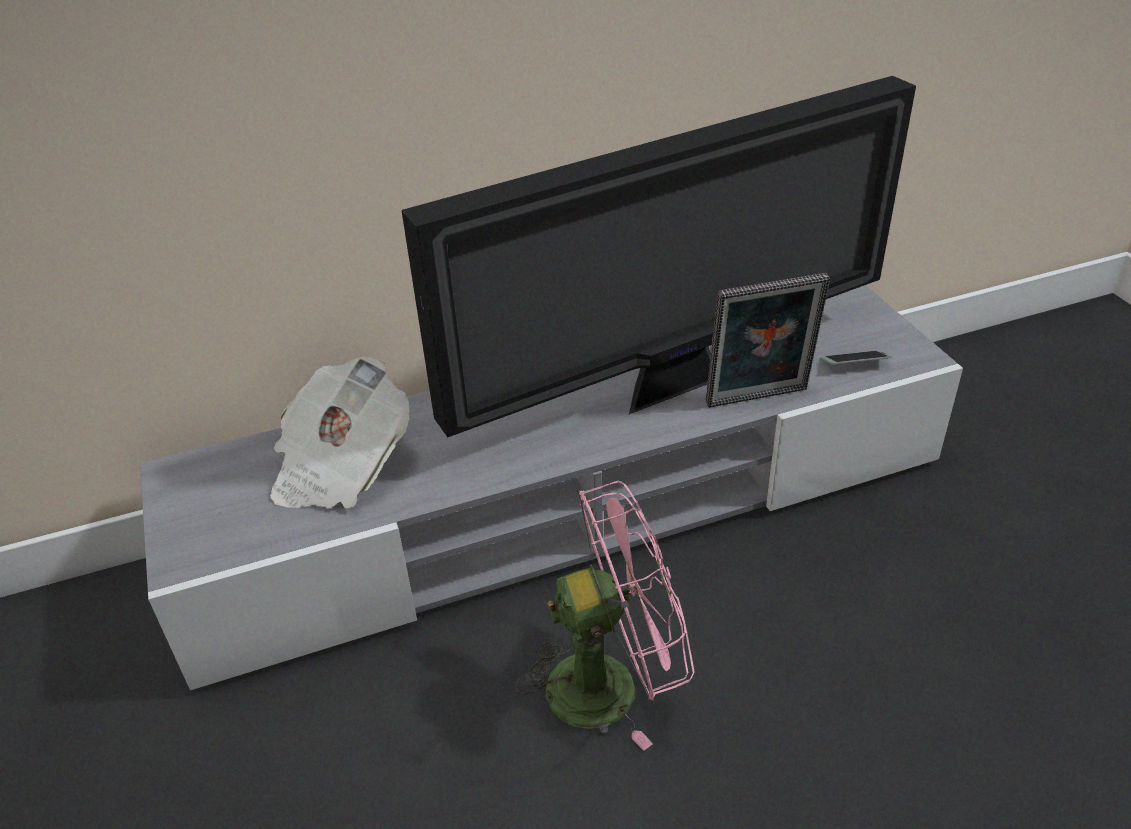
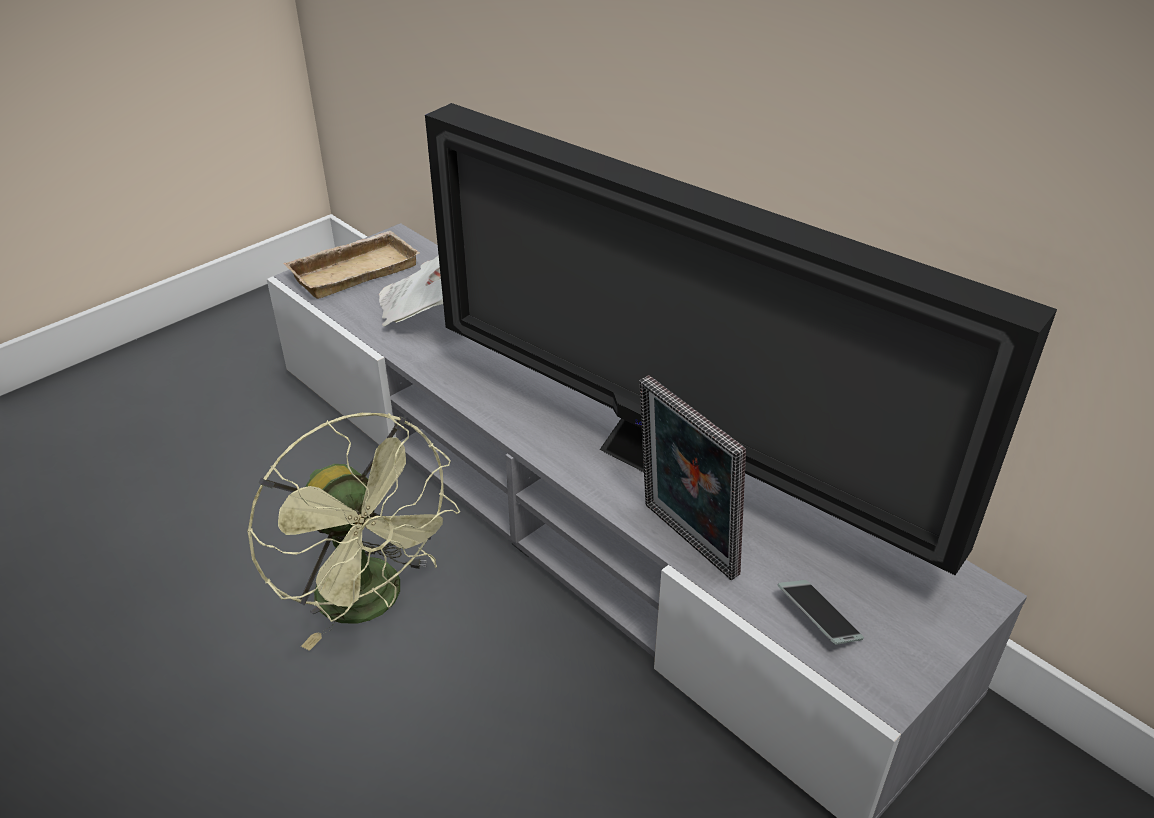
camera: 65 degrees right, 0 degrees up
(206, 517) = (354, 270): none -> beige tray
(610, 682) = (372, 602): pink fan -> green fan

